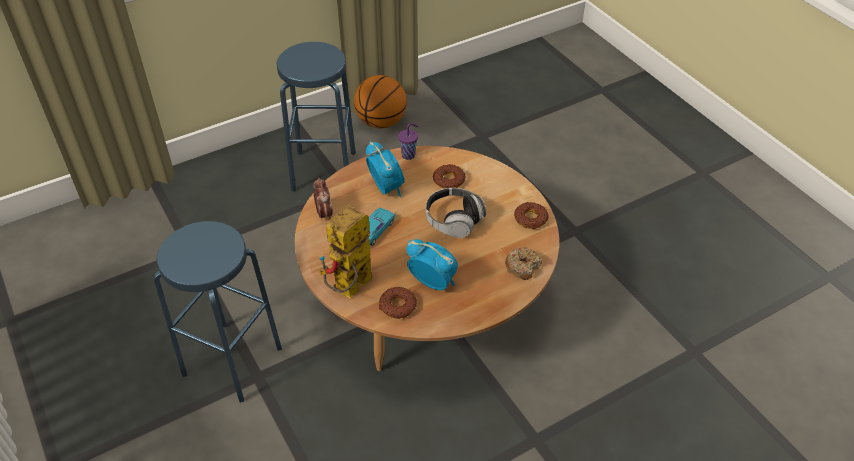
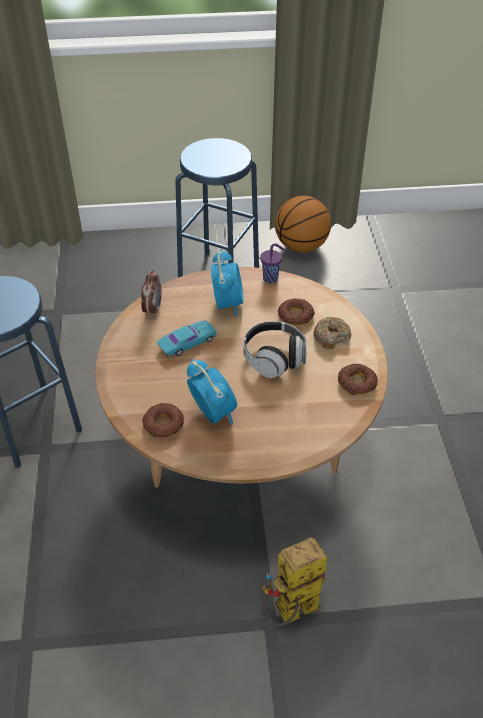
camera: 25 degrees right, 0 degrees up
(349, 290) = (128, 392): toy robot -> toy robot (290, 614)
(523, 267) = (316, 430): donut -> donut (331, 337)

